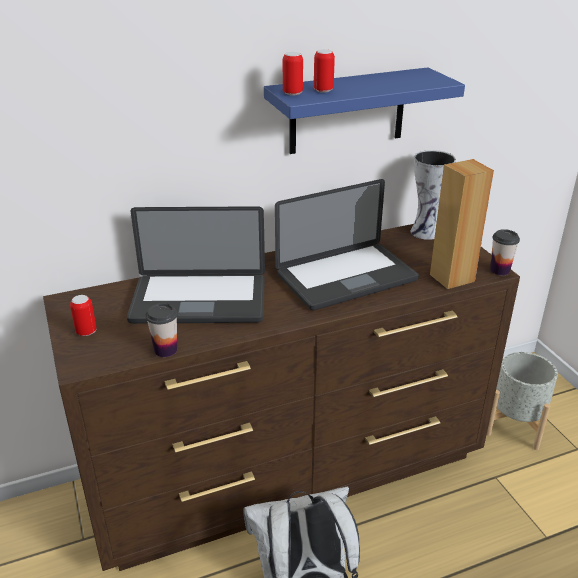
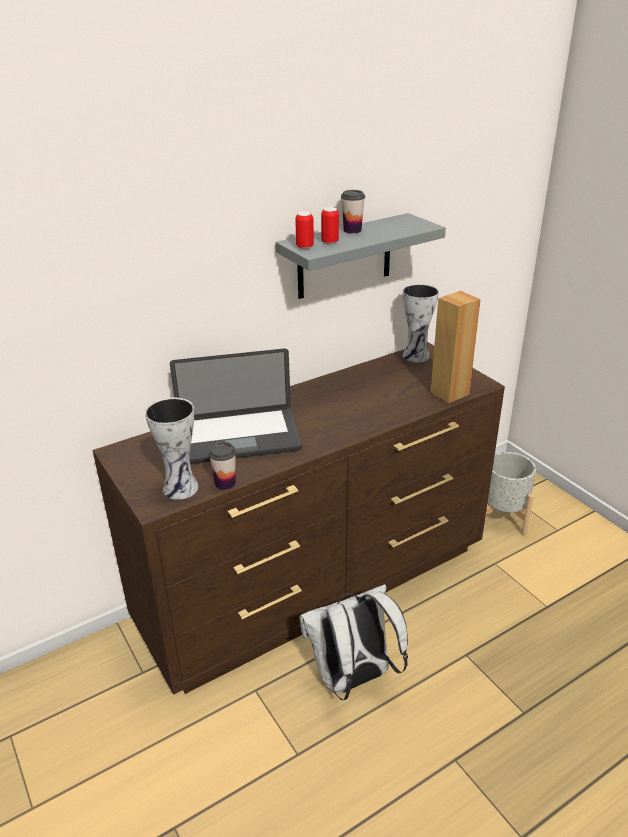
camera: 10 degrees left, 0 degrees up
(86, 332) = (147, 476): can -> none
(118, 349) = (182, 487): none -> vase
(346, 278) = (361, 403): laptop -> none
(347, 111) = (344, 257): blue shelf -> grey shelf
(499, 270) = (487, 382): cup -> cup (352, 230)

